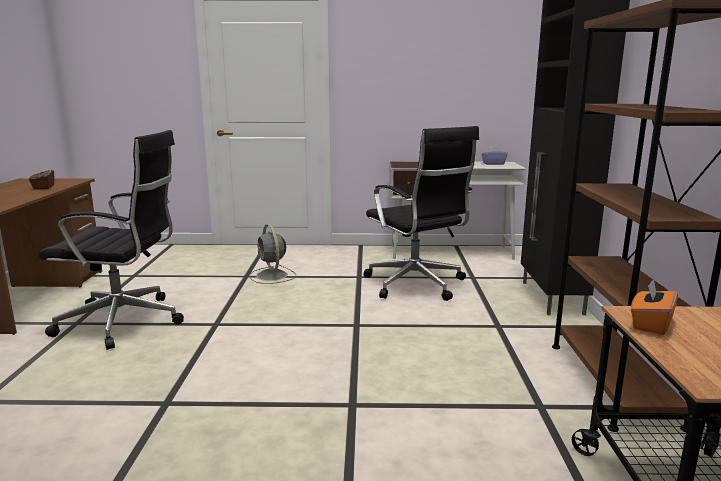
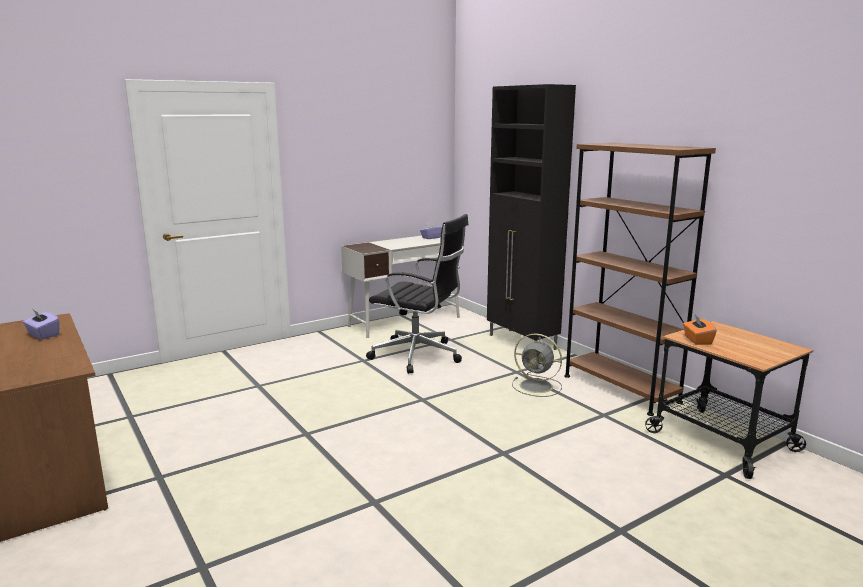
camera: 35 degrees left, 0 degrees up
(43, 187) = (43, 335): brown tissue box -> purple tissue box
(125, 322) = (212, 459): black office chair -> none
(272, 276) = (284, 379): grey fan -> grey fan (537, 386)

